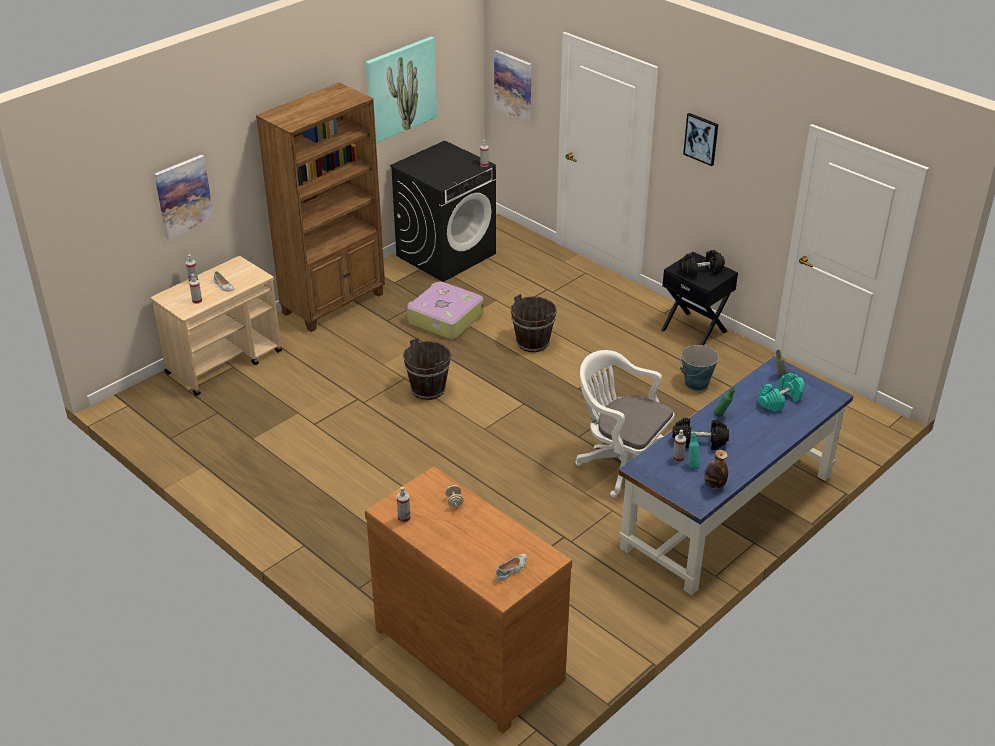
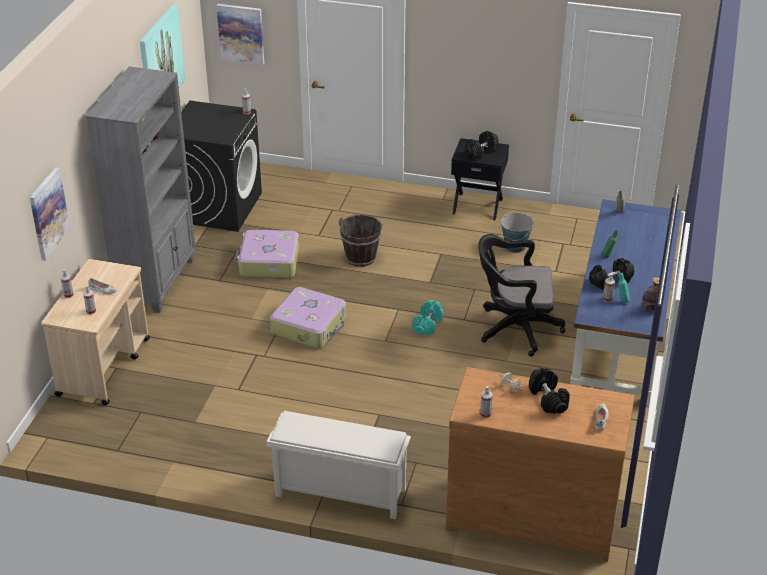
camera: 30 degrees left, 0 degrees up
(314, 553) = (339, 493): none -> white shoe rack
(334, 303) = (157, 281): brown bookcase -> grey bookcase
(428, 389) = (310, 326): brown bucket -> suitcase
(479, 528) = (548, 399): none -> black dumbbell
(621, 464) = (514, 329): white office chair -> black office chair
(701, 139) = (458, 37): picture -> none
(780, 400) = (637, 231): turquoise dumbbell -> turquoise dumbbell (427, 325)

